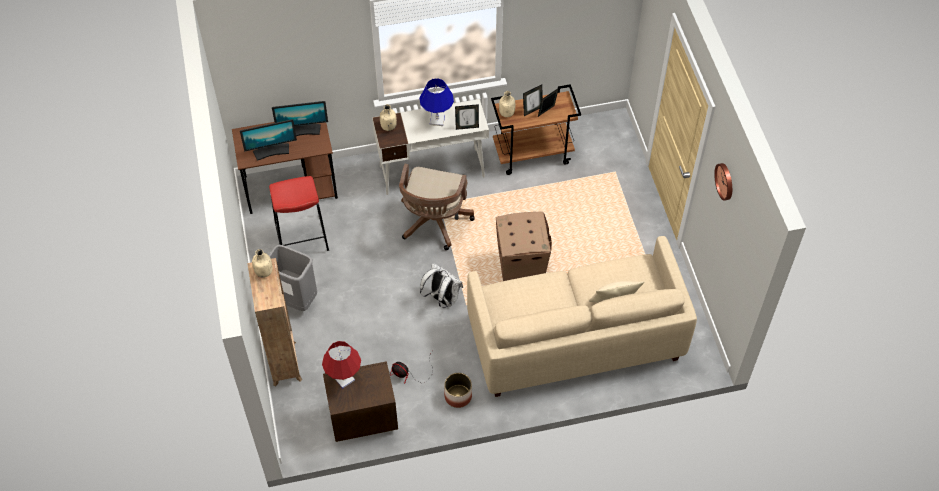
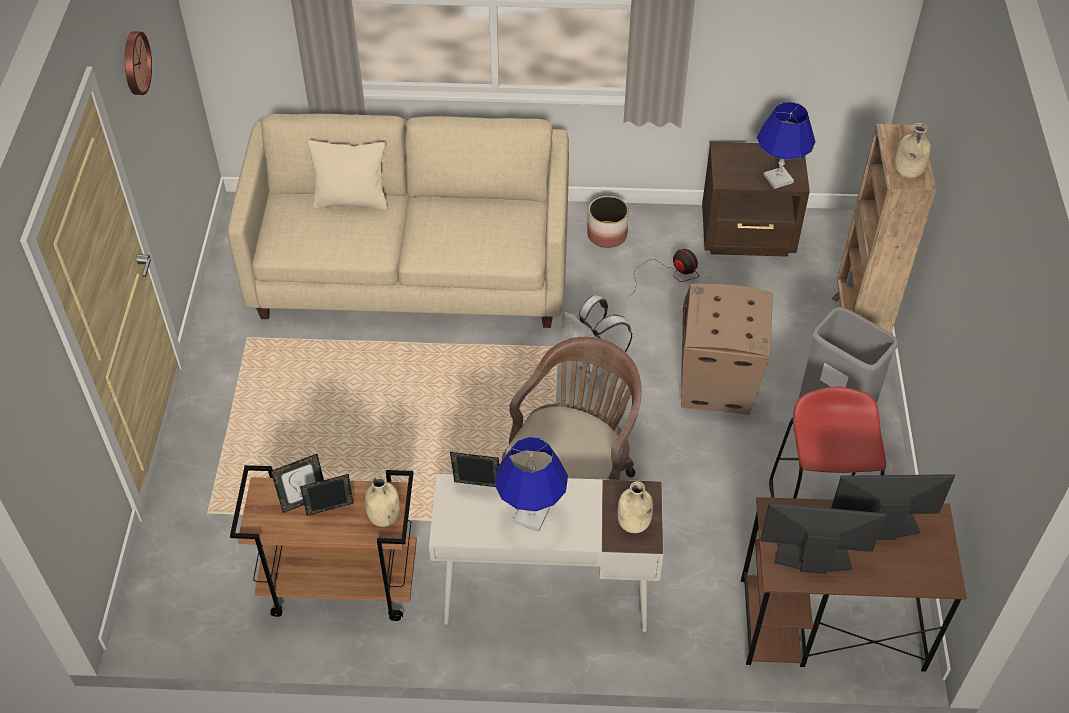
camera: 165 degrees left, 5 degrees down
(344, 379) = (778, 178): red table lamp -> blue table lamp
(521, 267) = (448, 385): cardboard box -> cardboard box (717, 385)

